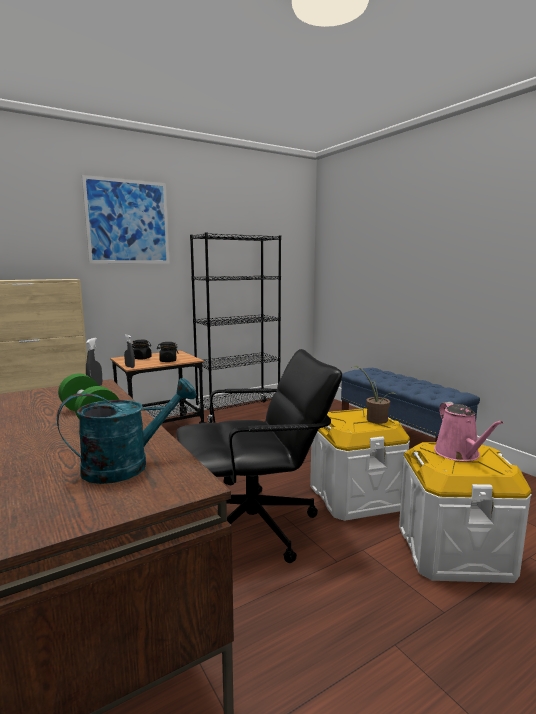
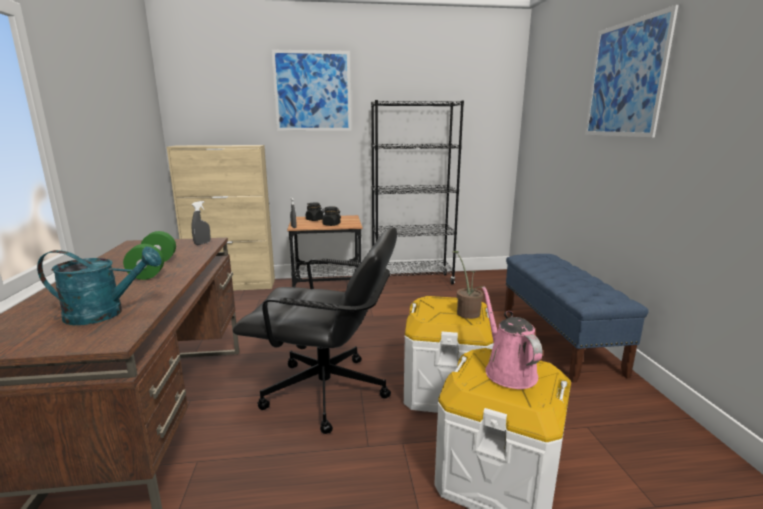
camera: 25 degrees right, 5 degrees up
(429, 221) = (625, 79): none -> picture
(459, 454) = (508, 371): pink watering can -> pink watering can turned 150 degrees clockwise

